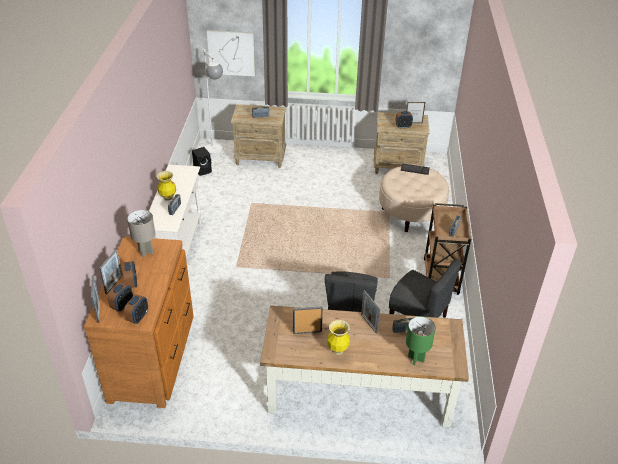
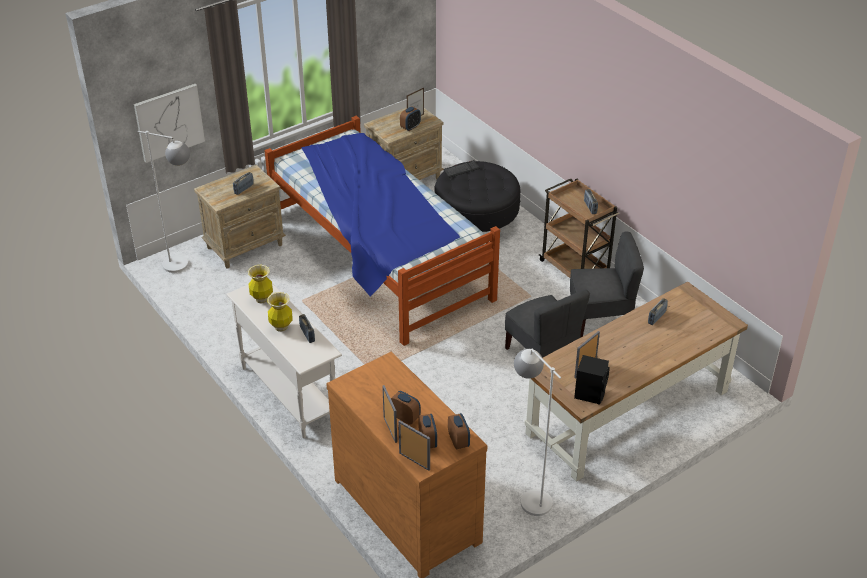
camera: 40 degrees left, 0 degrees up
(145, 252) = (374, 383): grey table lamp -> none
(203, 170) = (195, 294): black speaker -> black speaker (590, 393)
(228, 400) = (529, 496): none -> white floor lamp
(323, 203) = (378, 259): none -> bed
(337, 350) = (628, 368): vase -> vase (262, 299)
(369, 324) = (624, 330): picture frame -> none
(411, 213) = (476, 222): beige ottoman -> black ottoman
(416, 359) = (694, 335): green table lamp -> none

